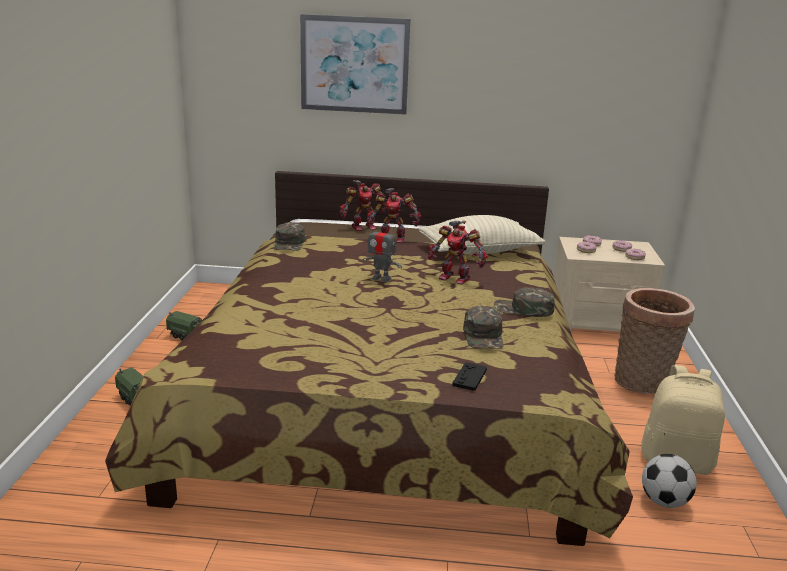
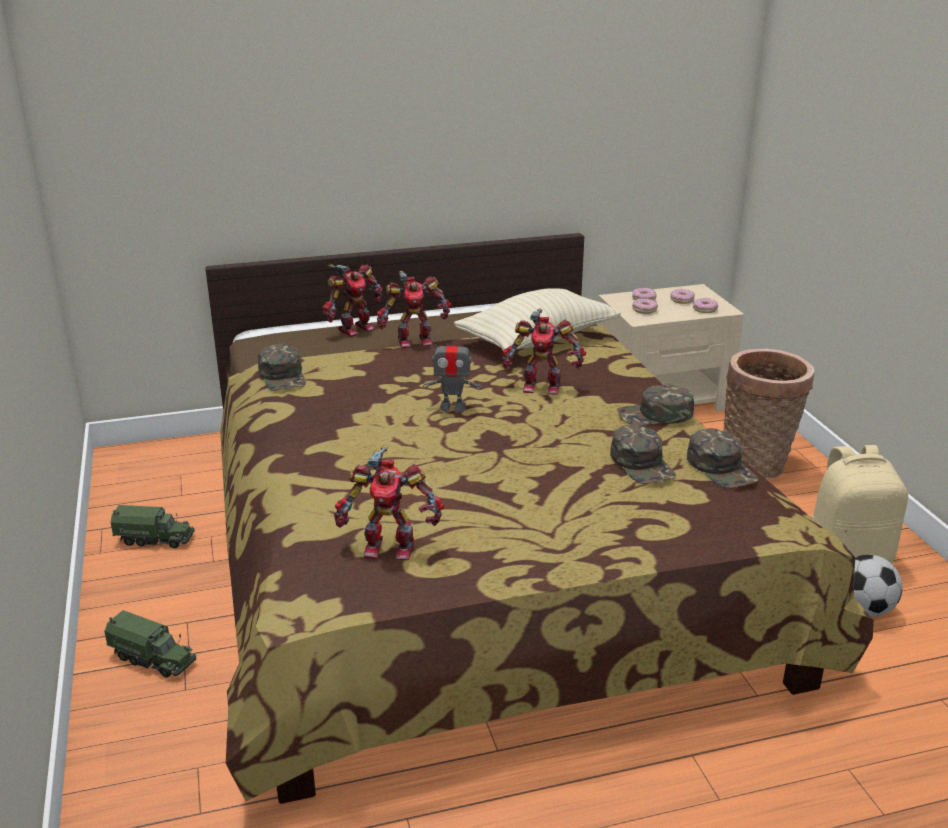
camera: 20 degrees left, 5 degrees up
(262, 346) = (389, 546): none -> toy robot
(354, 64) = (306, 98): picture -> none
(469, 377) = (672, 526): black game controller -> none
(544, 350) = (721, 468): none -> green cap

